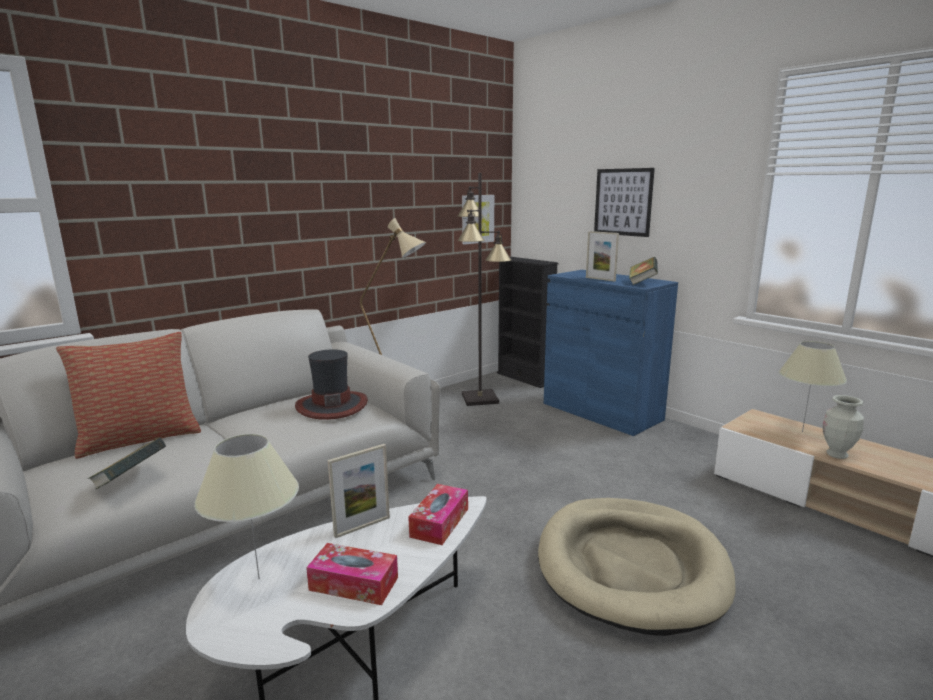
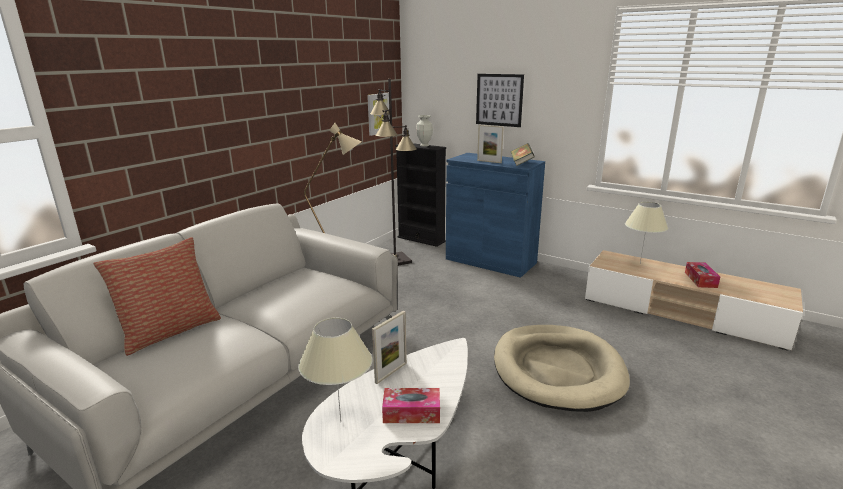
camera: 15 degrees left, 5 degrees up
(131, 481) = (196, 366): book -> none
(331, 405) = (316, 283): hat -> none
(439, 522) = (444, 361): tissue box -> tissue box (700, 279)
(837, 455) = (666, 277): vase -> vase (424, 145)

